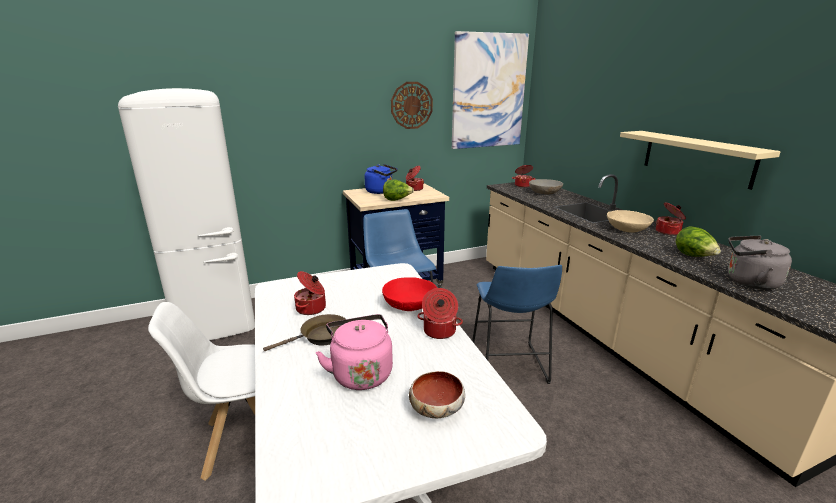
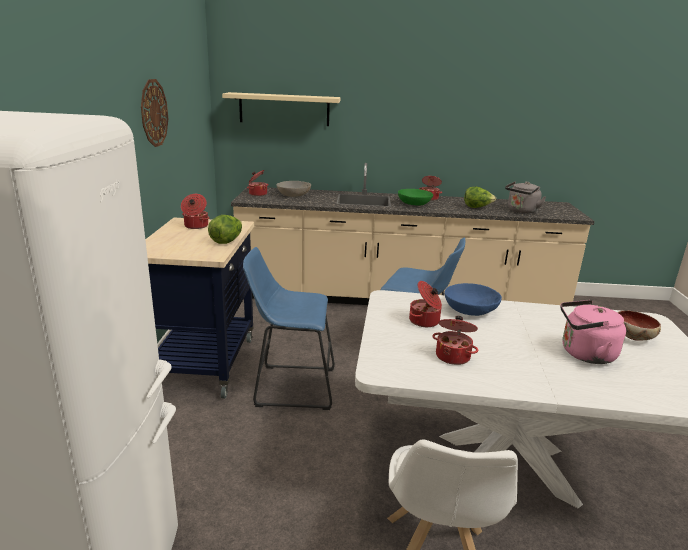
camera: 65 degrees left, 0 degrees up
(321, 337) = (517, 361): brown frying pan -> none
(381, 191) = (175, 240): blue kettle -> none
(410, 304) = (470, 309): red bowl -> blue bowl
(439, 331) = (525, 310): cooking pot -> cooking pot (425, 321)
(488, 92) = (193, 90): picture -> none
(627, 229) = (414, 204): beige bowl -> green bowl
(696, 158) = (430, 138): beige shelf -> beige shelf (284, 109)

